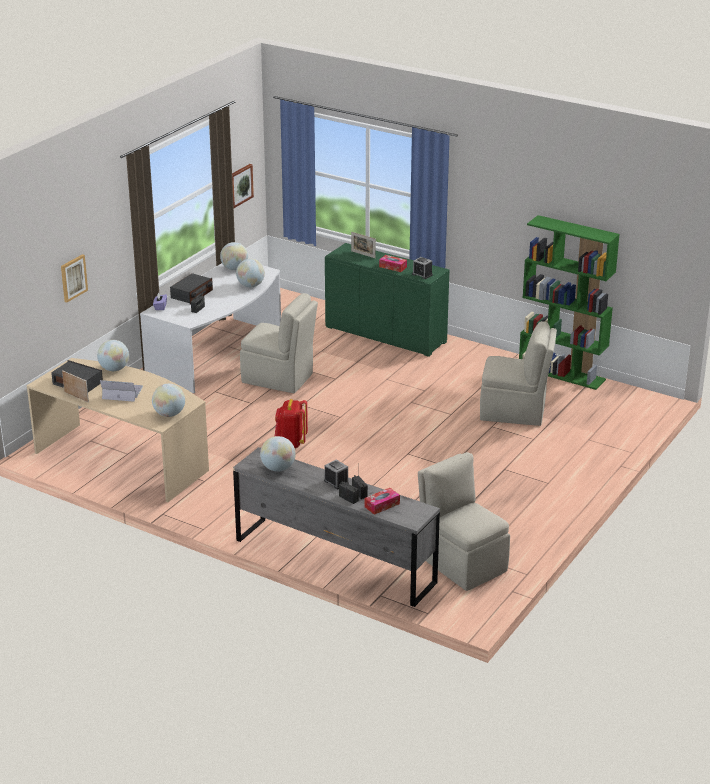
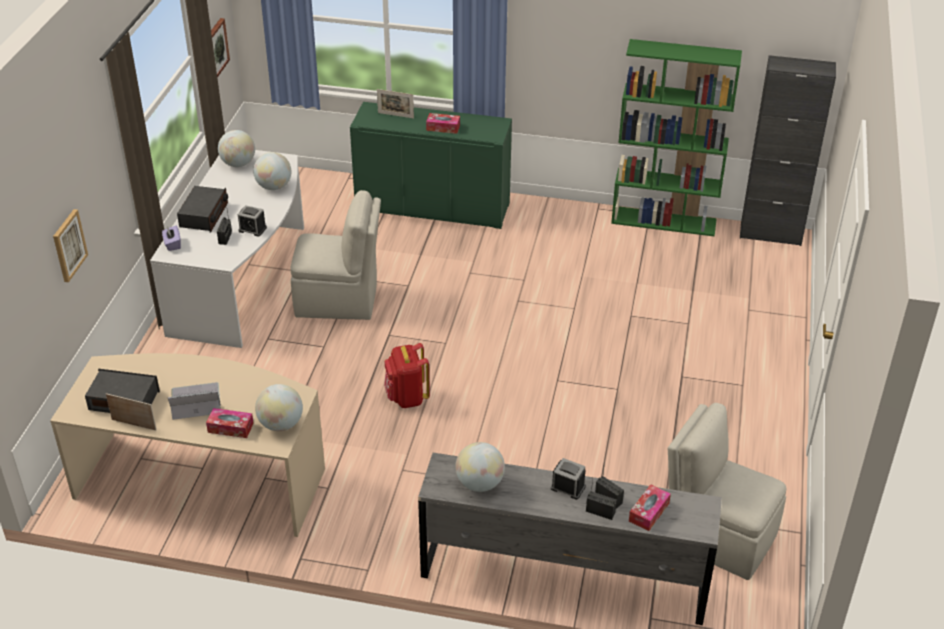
camera: 20 degrees left, 10 degrees up
(114, 369) = (163, 363): globe -> none
(136, 410) = (230, 428): none -> tissue box
(422, 274) = (485, 132): alarm clock -> alarm clock (252, 229)
(514, 412) = (644, 288): beige chair -> none
(644, 396) = (770, 234): none -> black cabinet

